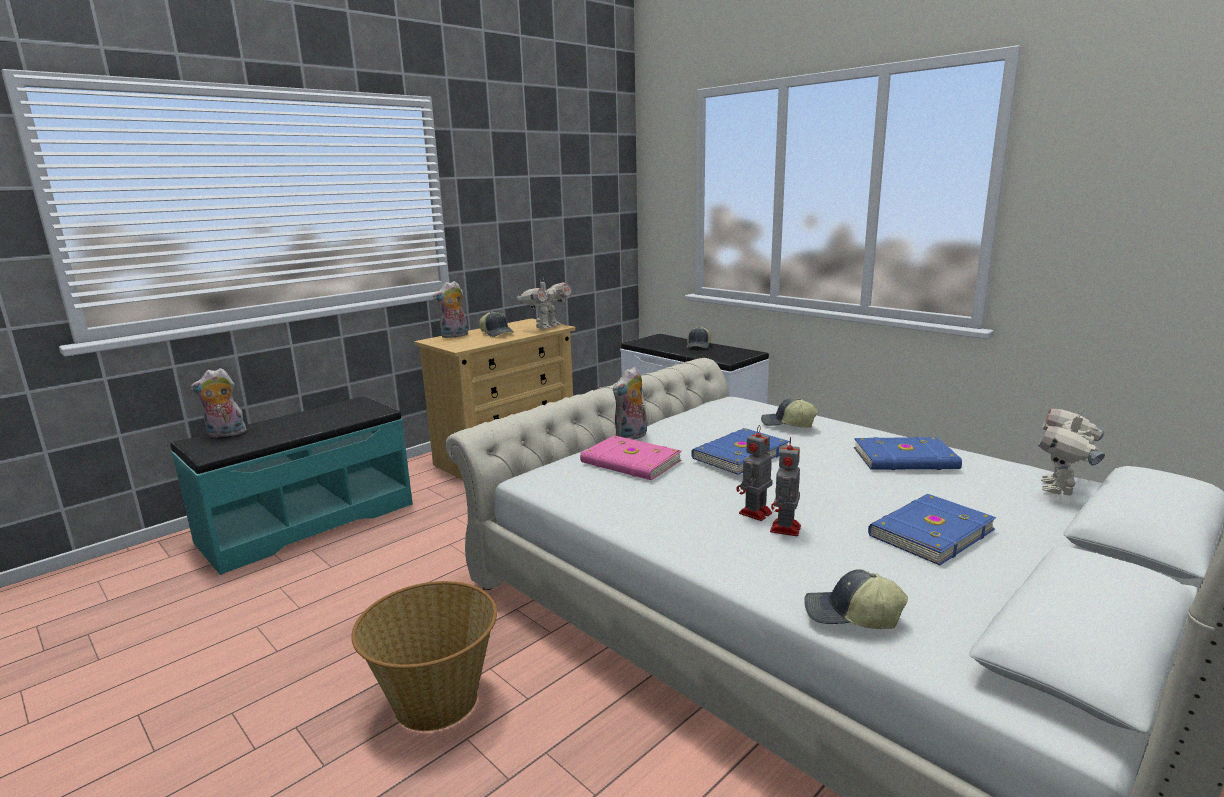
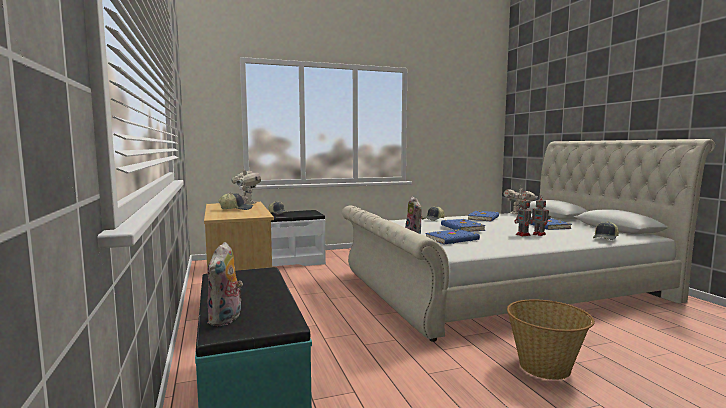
camera: 65 degrees left, 10 degrees down
(454, 336) = (217, 214): plush toy -> none
(630, 462) = (453, 239): pink book -> blue book

